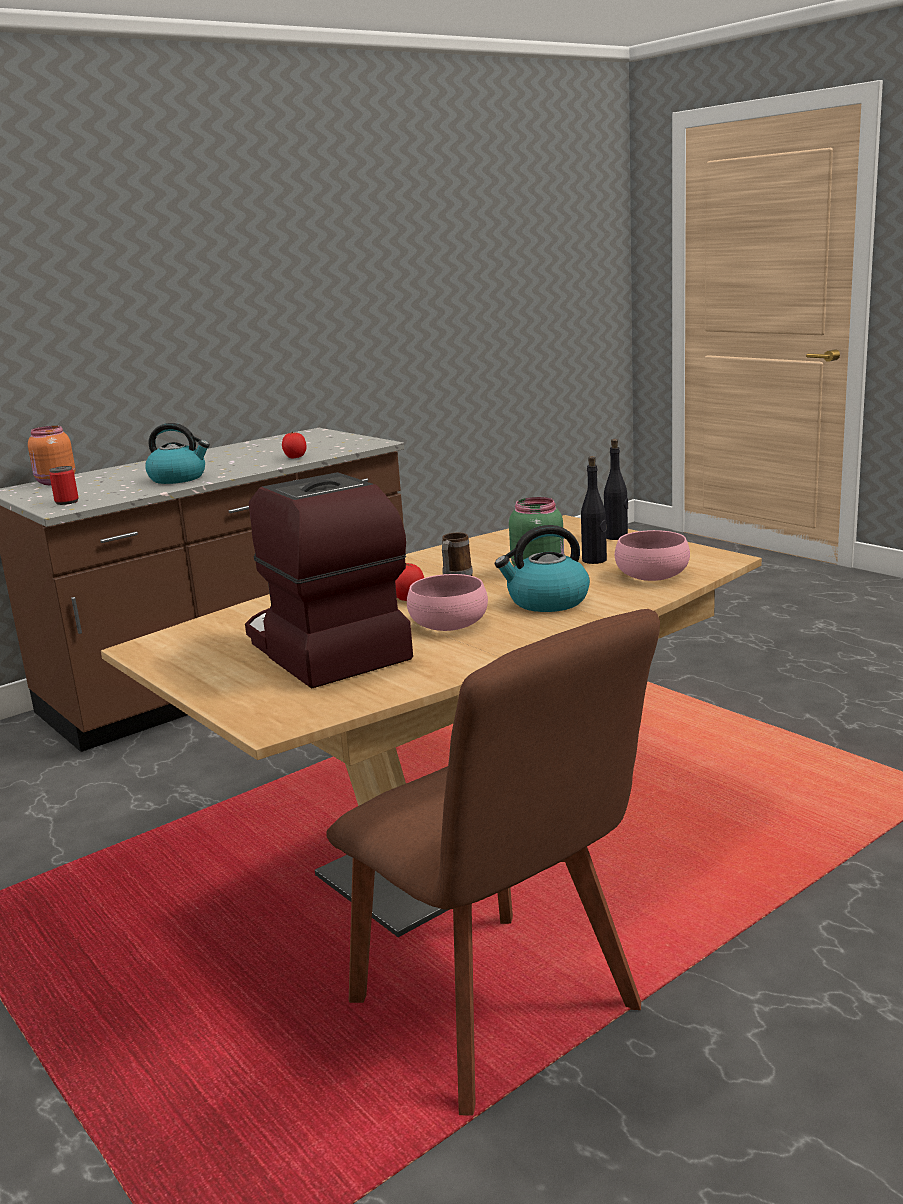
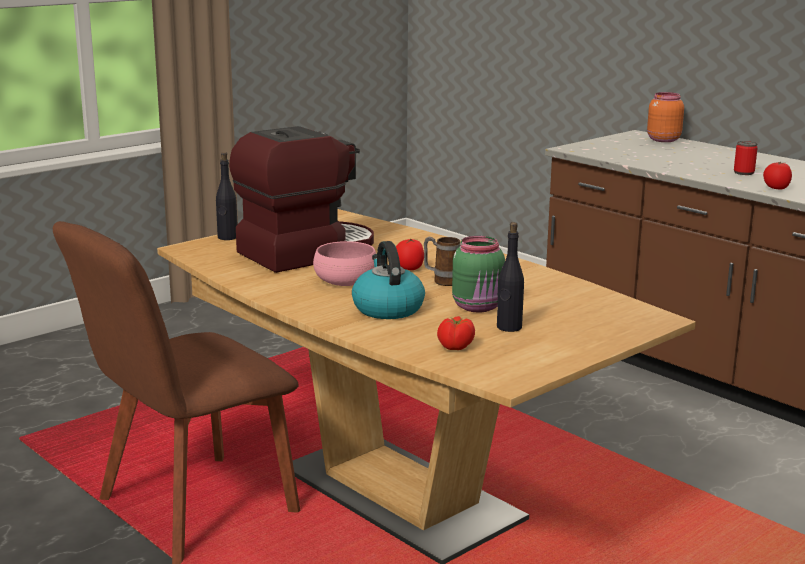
camera: 85 degrees right, 0 degrees up
(67, 502) = (593, 148): can -> can (744, 173)
(179, 478) = (679, 164): kettle -> none
(616, 537) = (597, 339): black bottle -> black bottle (227, 237)
(652, 575) = (455, 347): pink bowl -> tomato

